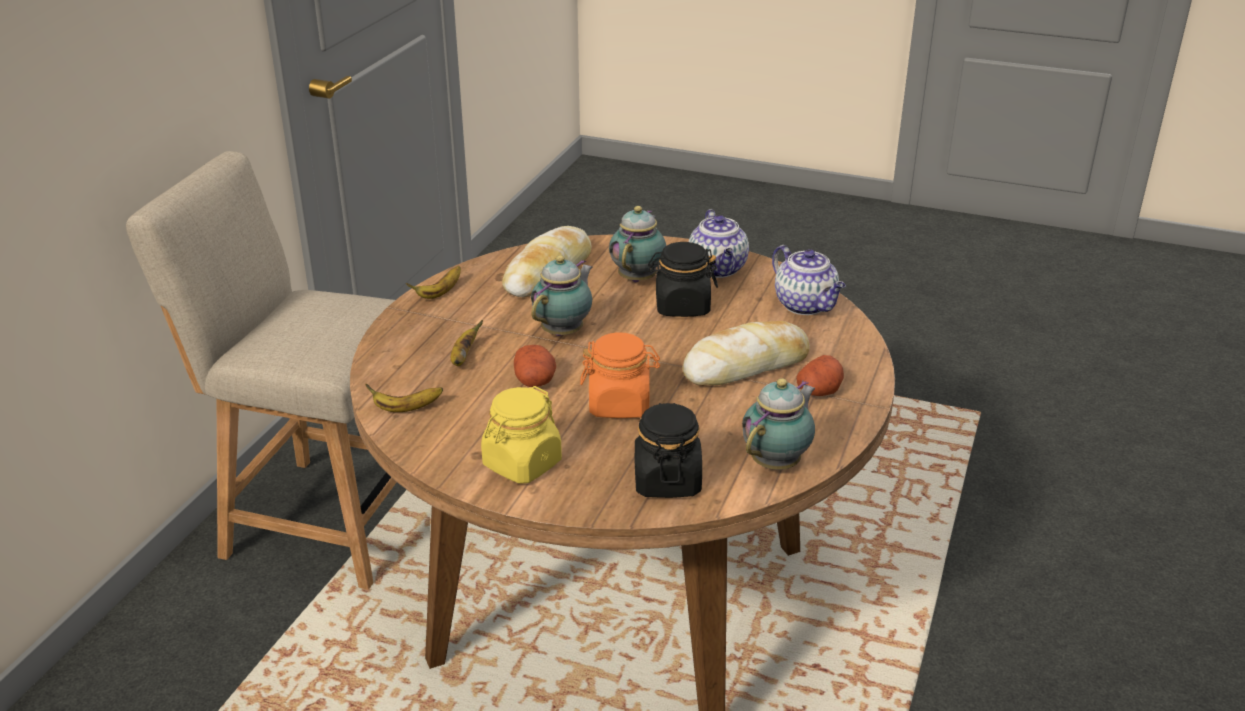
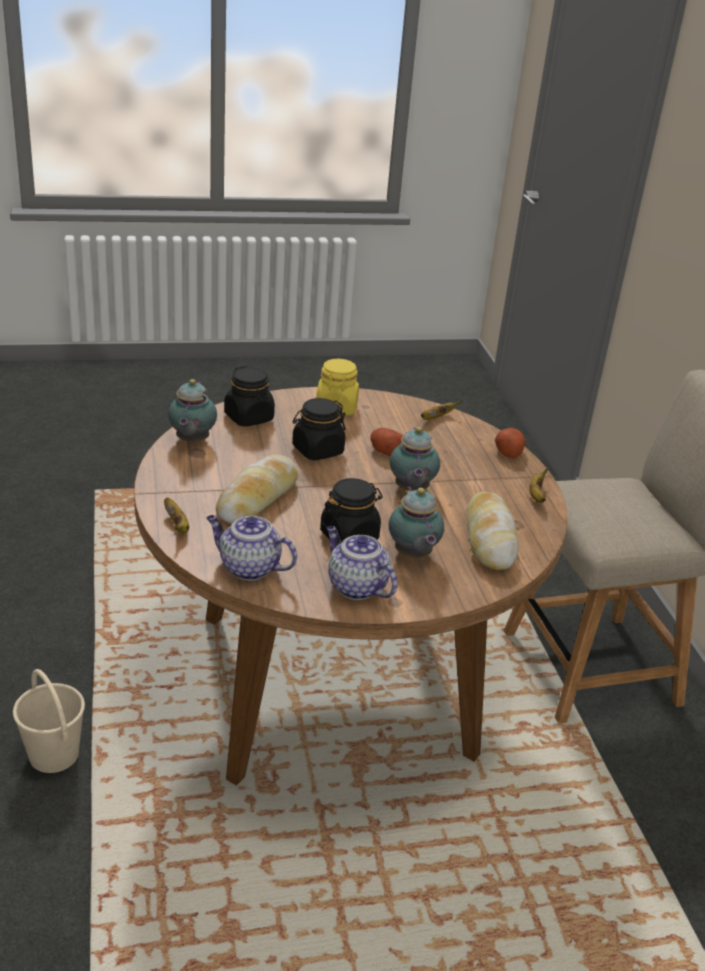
camera: 145 degrees right, 0 degrees up
(463, 357) = (450, 454): banana -> banana (177, 526)
(620, 404) = (317, 450): orange jar -> black jar
(819, 391) = (192, 492): potato -> potato (508, 451)
(972, 640) = (53, 754): none -> beige bucket

